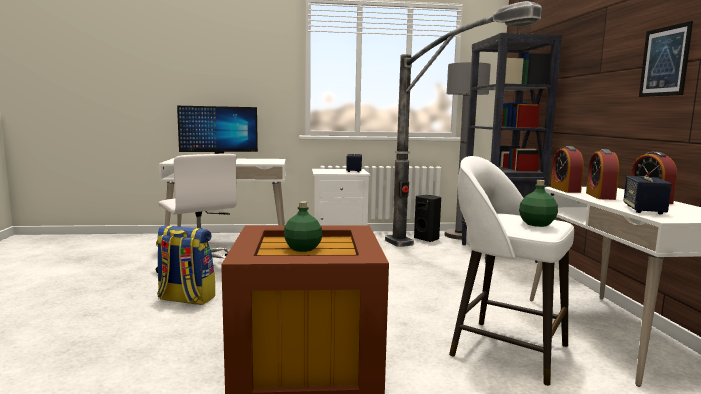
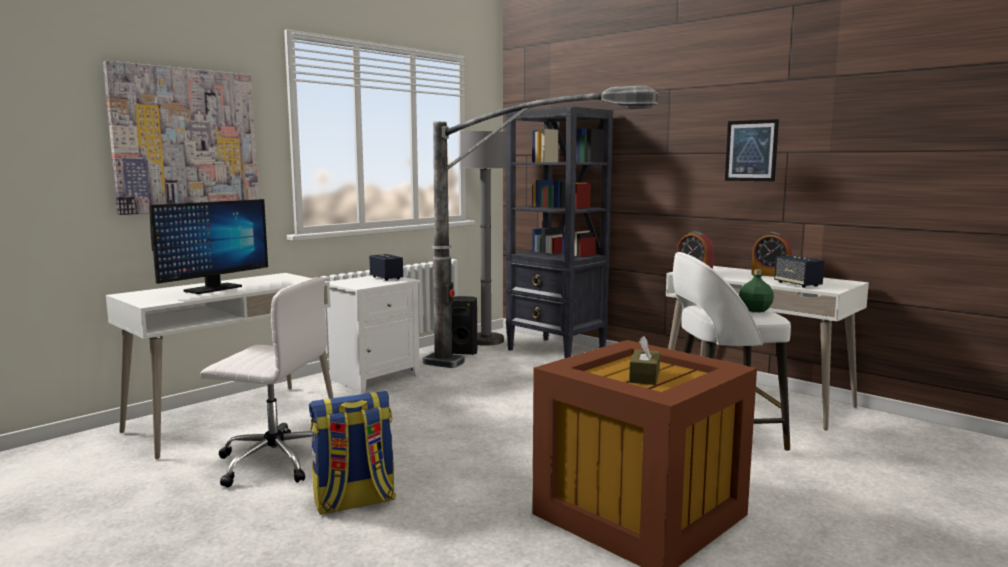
camera: 40 degrees left, 0 degrees up
(234, 72) = (185, 141): none -> picture
(302, 249) = (644, 376): green bottle -> brown tissue box
(600, 196) = (734, 276): alarm clock -> none

